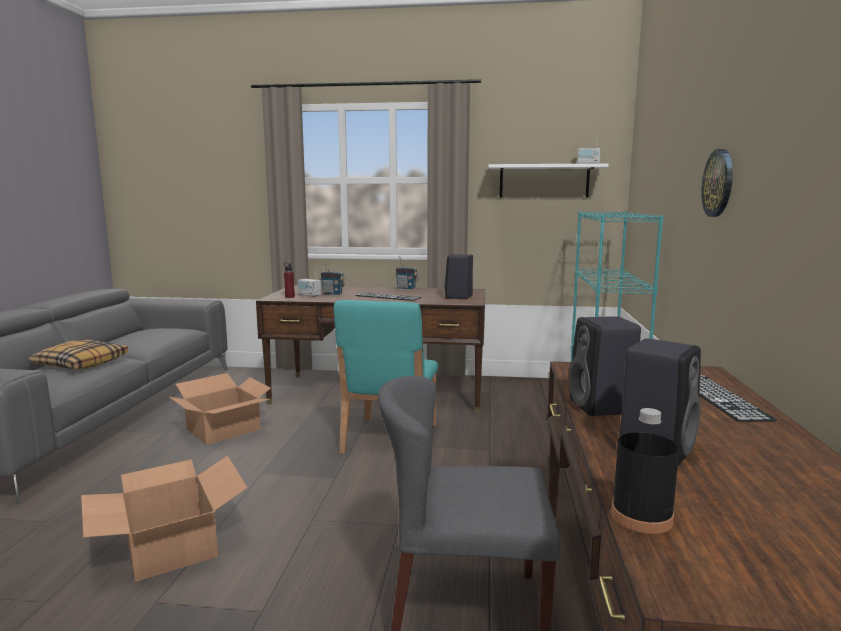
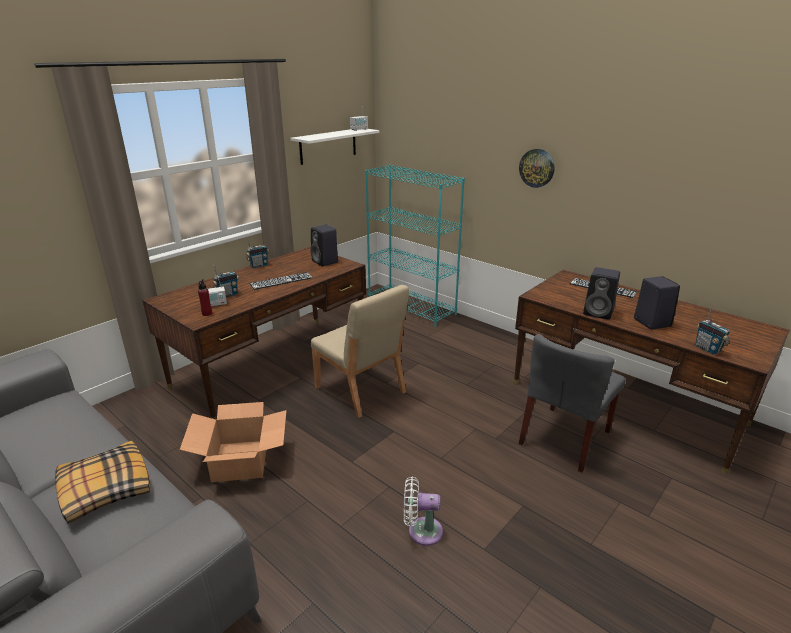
camera: 55 degrees left, 15 degrees up
(169, 547) = (421, 531): cardboard box -> white fan
(389, 439) = (360, 390): turquoise chair -> beige chair
(641, 517) = (707, 349): black bottle -> radio

